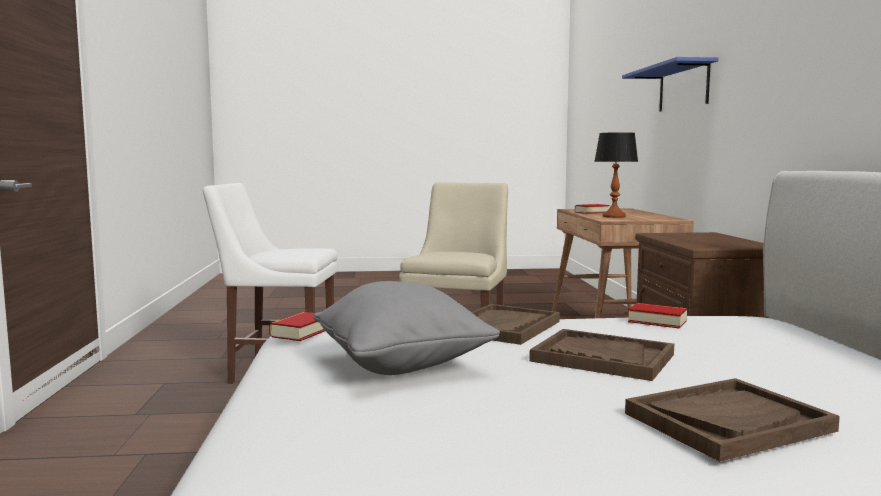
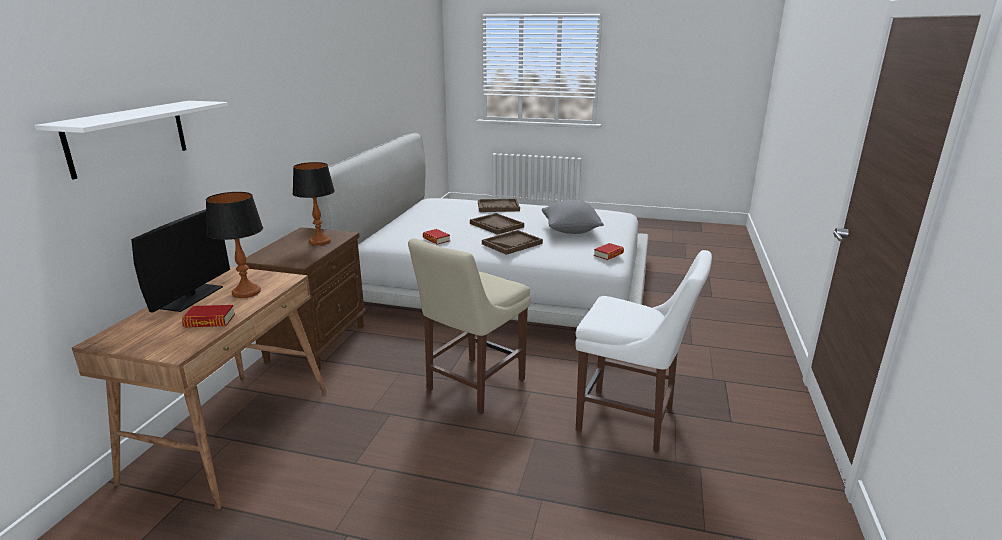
camera: 160 degrees left, 15 degrees up
(643, 214) = (191, 297): none -> monitor
(683, 87) = (128, 137): blue shelf -> white shelf
(701, 242) = (319, 241): none -> table lamp

